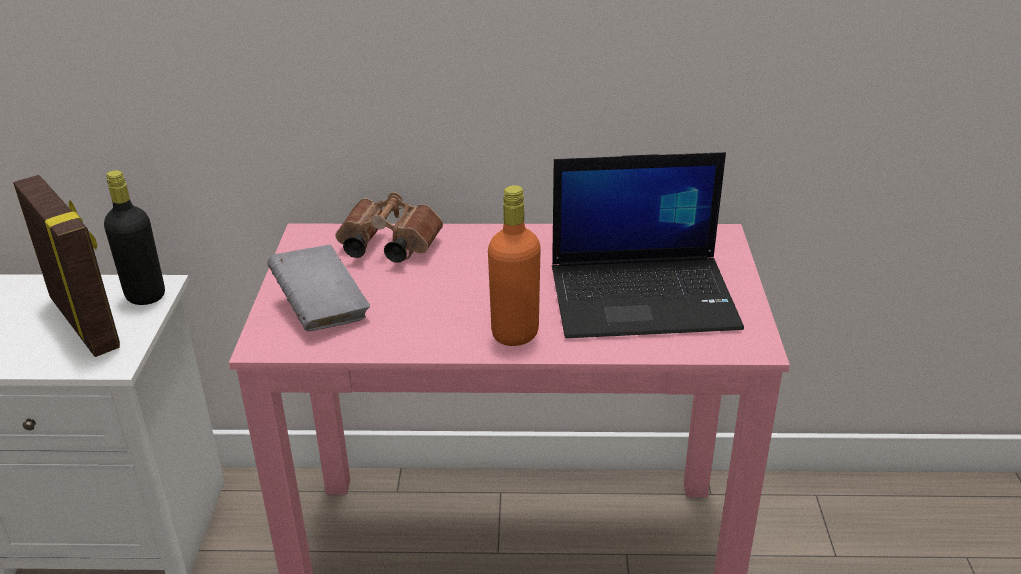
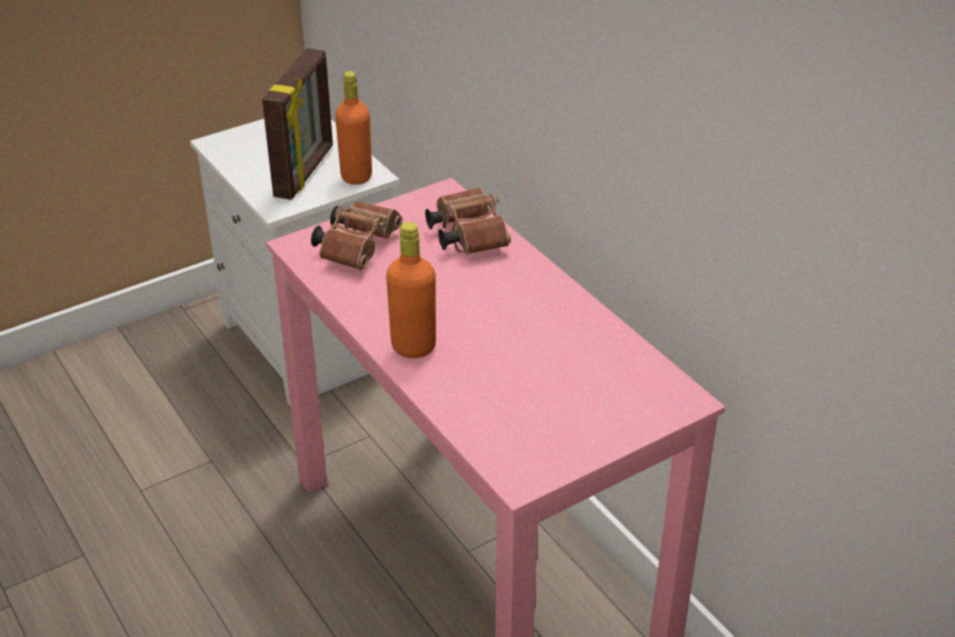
camera: 55 degrees right, 5 degrees up
(145, 296) = (356, 176): black bottle -> orange bottle
(321, 309) = (358, 247): grey book -> brown binoculars
(644, 296) = (533, 392): laptop -> none

